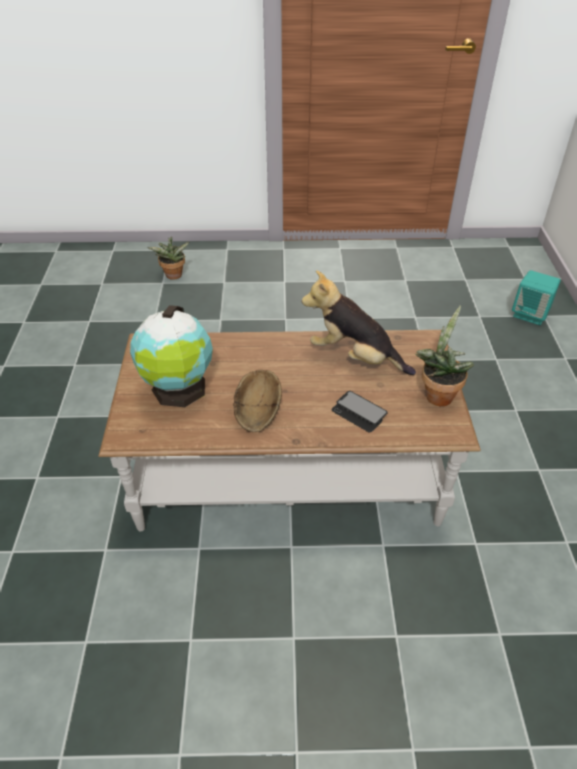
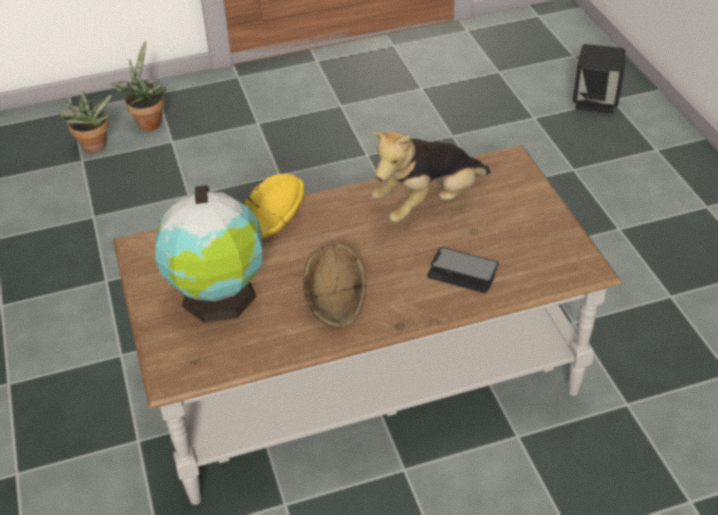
camera: 15 degrees left, 0 degrees up
(236, 345) = (269, 222): none -> yellow bowl
(354, 357) = (428, 204): plush toy -> plush toy turned 45 degrees counterclockwise
(437, 394) = (547, 226): potted plant -> potted plant (148, 122)
(530, 314) = (595, 101): turquoise speaker -> black speaker

